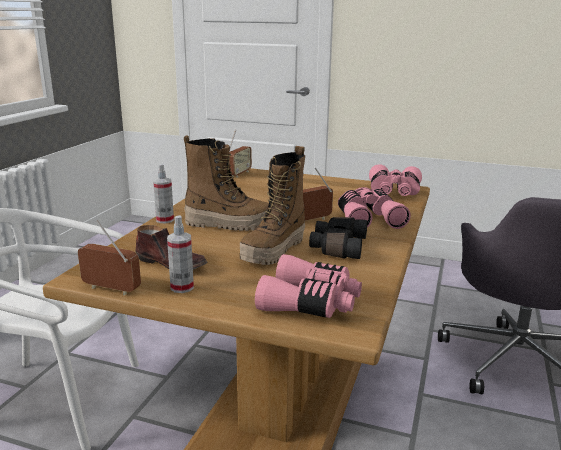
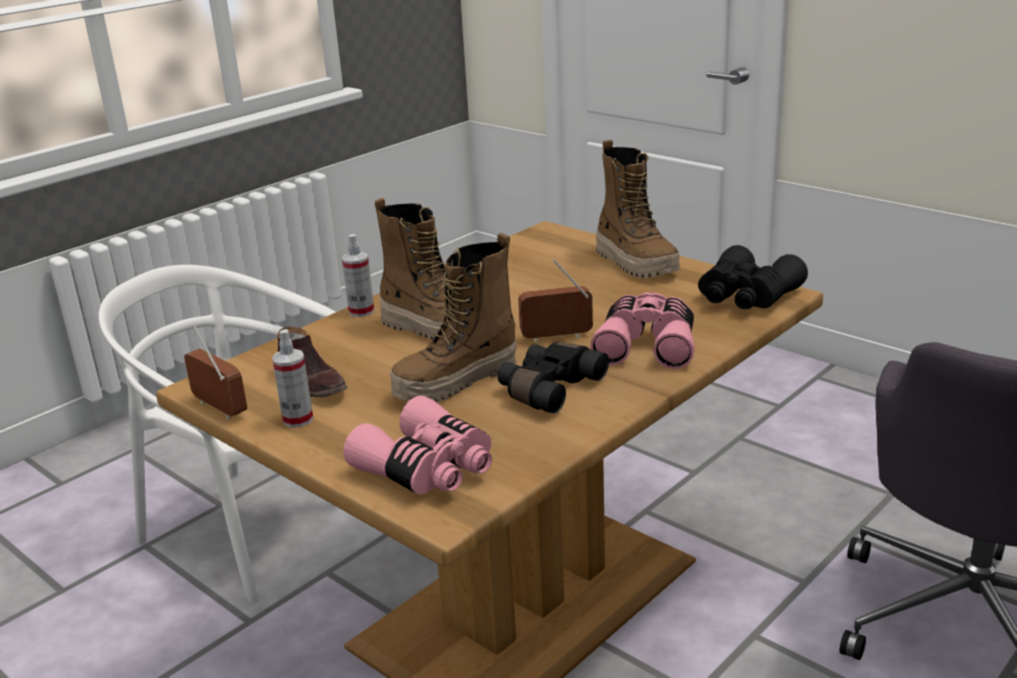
camera: 25 degrees right, 5 degrees up
(239, 174) = (534, 236): radio -> none
(315, 182) = (636, 263): none -> boot
(394, 192) = (746, 297): pink binoculars -> black binoculars

